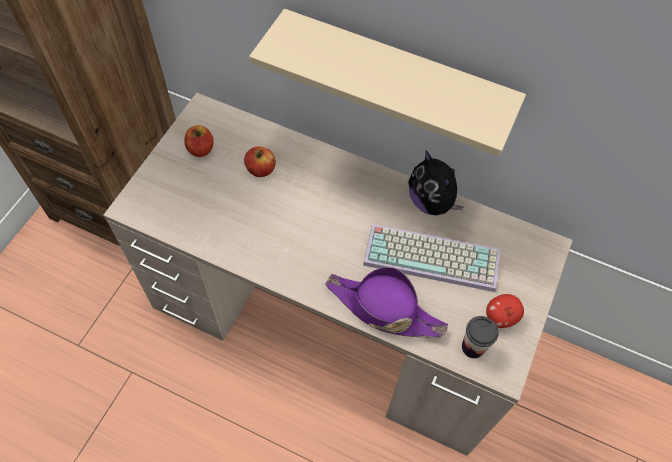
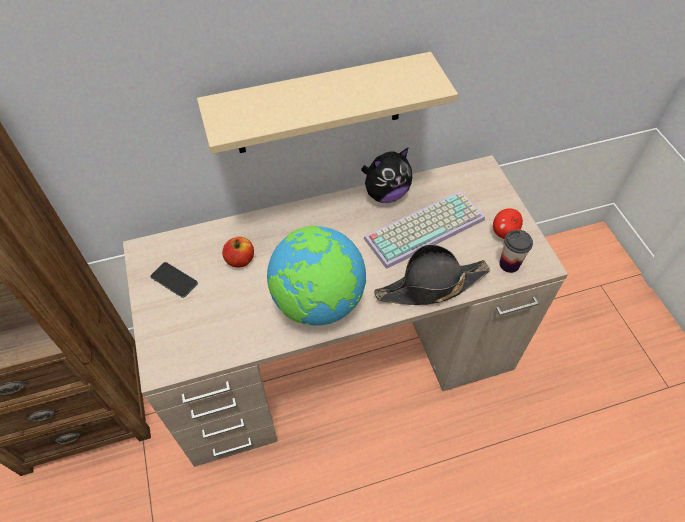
camera: 40 degrees left, 5 degrees down
(201, 149) = (174, 280): apple -> phone
(282, 249) = (318, 302): none -> globe
(383, 309) = (431, 286): purple hat -> black hat
(431, 202) = (385, 194): plush toy -> plush toy turned 45 degrees counterclockwise

